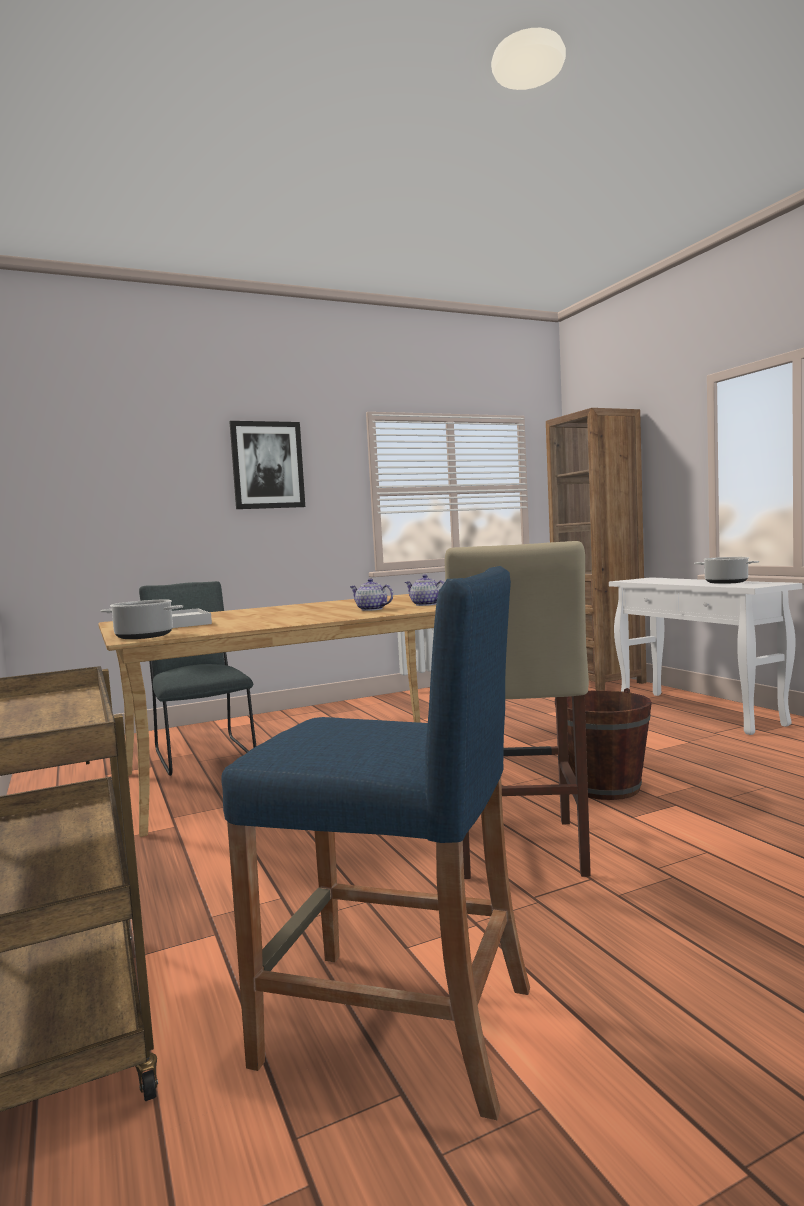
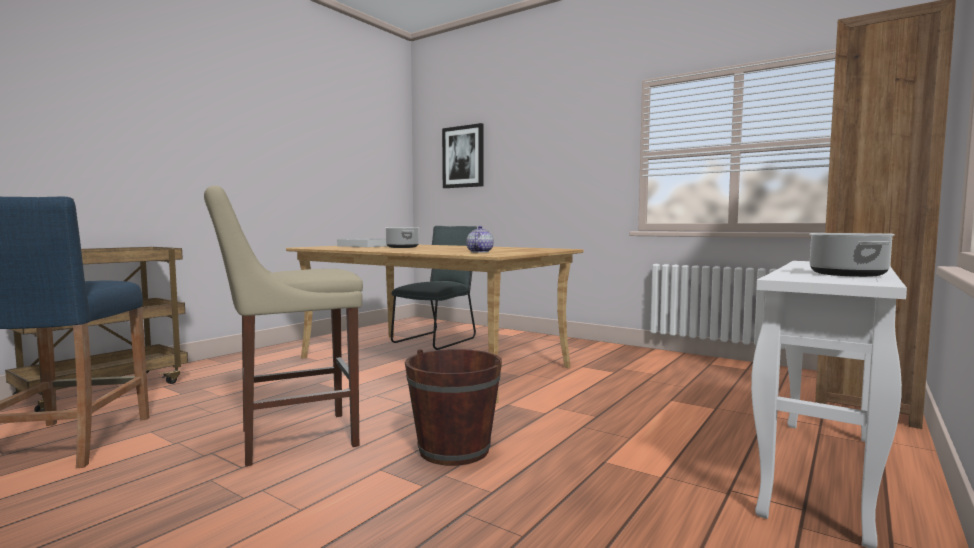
camera: 60 degrees right, 0 degrees up
(145, 636) = (314, 247): cooking pot -> cooking pot (402, 247)
(267, 465) = (554, 139): picture -> picture (463, 157)
(372, 609) = (444, 250): teapot -> none

